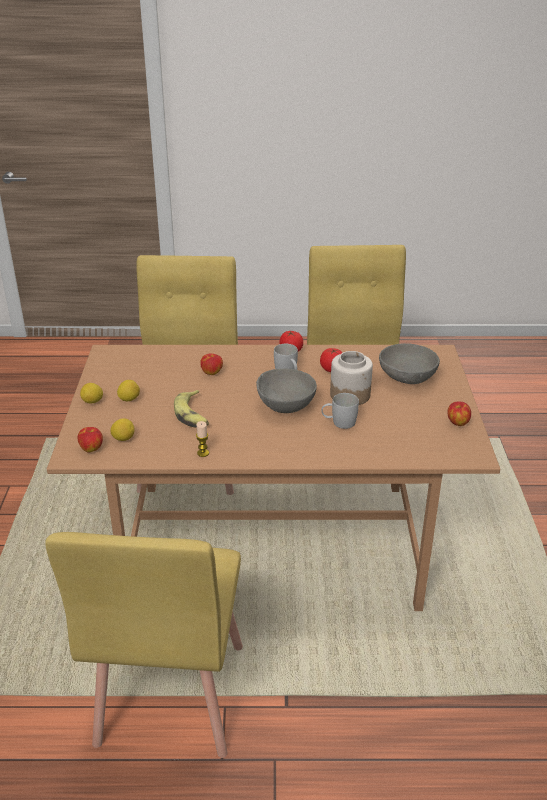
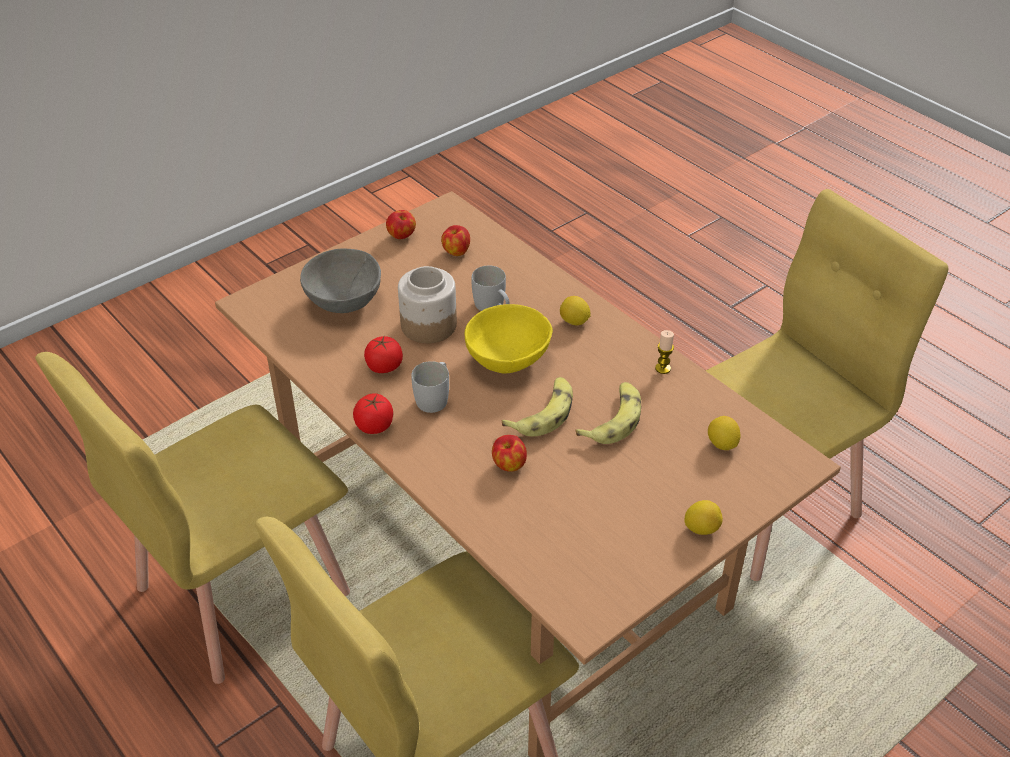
camera: 130 degrees left, 10 degrees up
(91, 448) = (769, 456): apple -> apple (456, 252)
(129, 399) = (654, 498): lemon -> lemon (574, 322)
(230, 397) = (543, 413): none -> banana
(286, 406) = (508, 359): grey bowl -> yellow bowl

